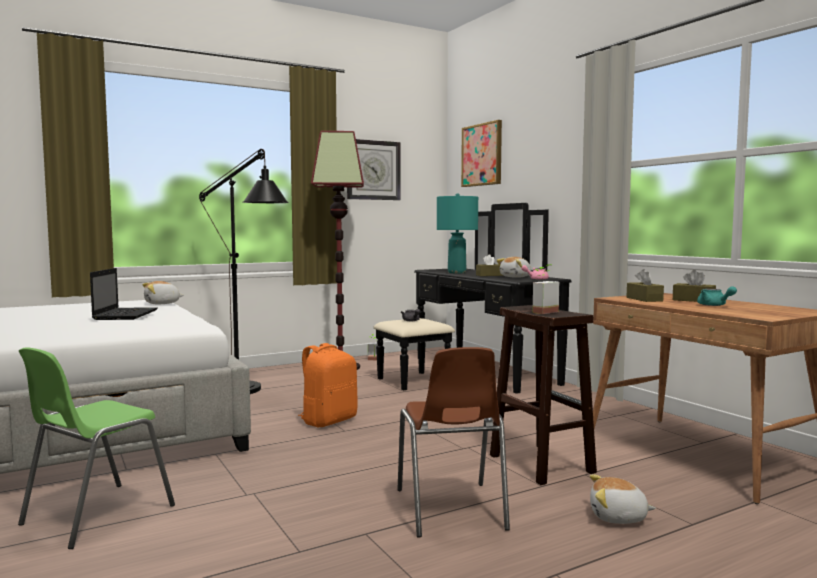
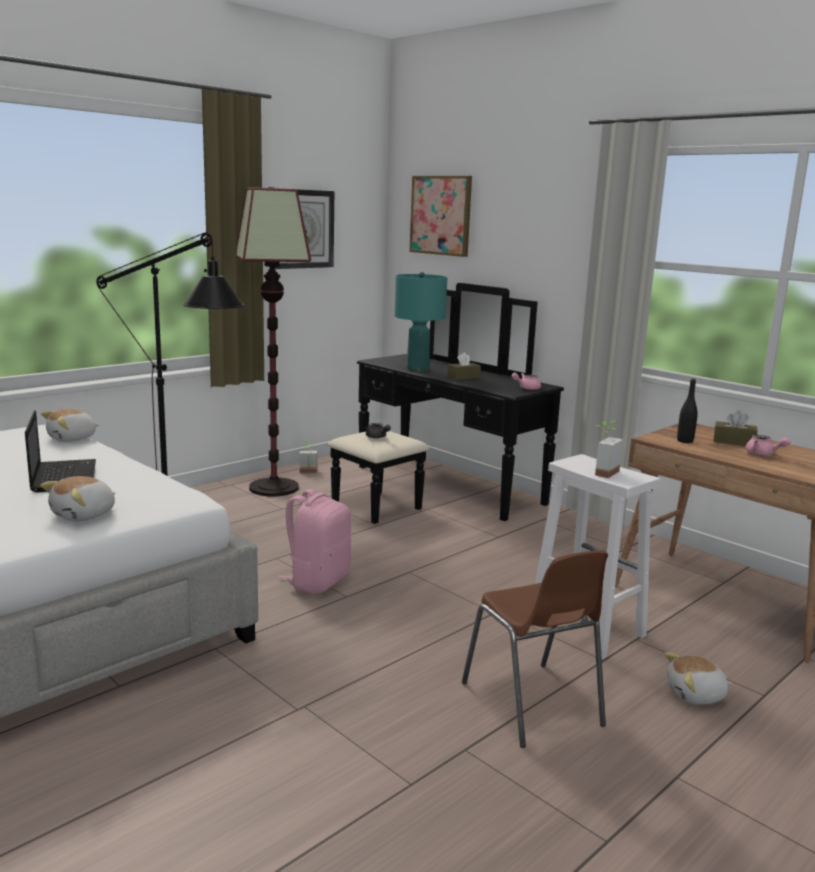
camera: 15 degrees left, 10 degrees up
(96, 515) = (137, 763): green chair -> none
(328, 420) = (317, 581): orange backpack -> pink backpack
(516, 277) = (499, 382): plush toy -> plush toy (84, 515)
(539, 463) = (584, 627): brown stool -> white stool
(644, 299) = (685, 441): brown tissue box -> black bottle
(714, 305) = (763, 454): turquoise teapot -> pink teapot

